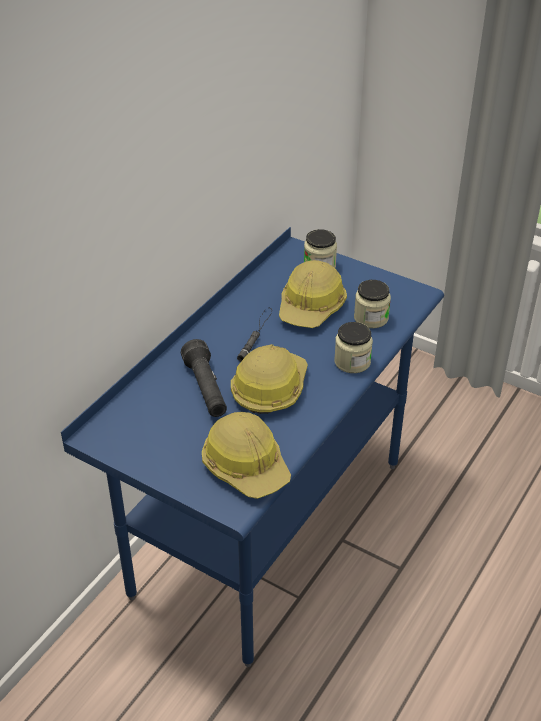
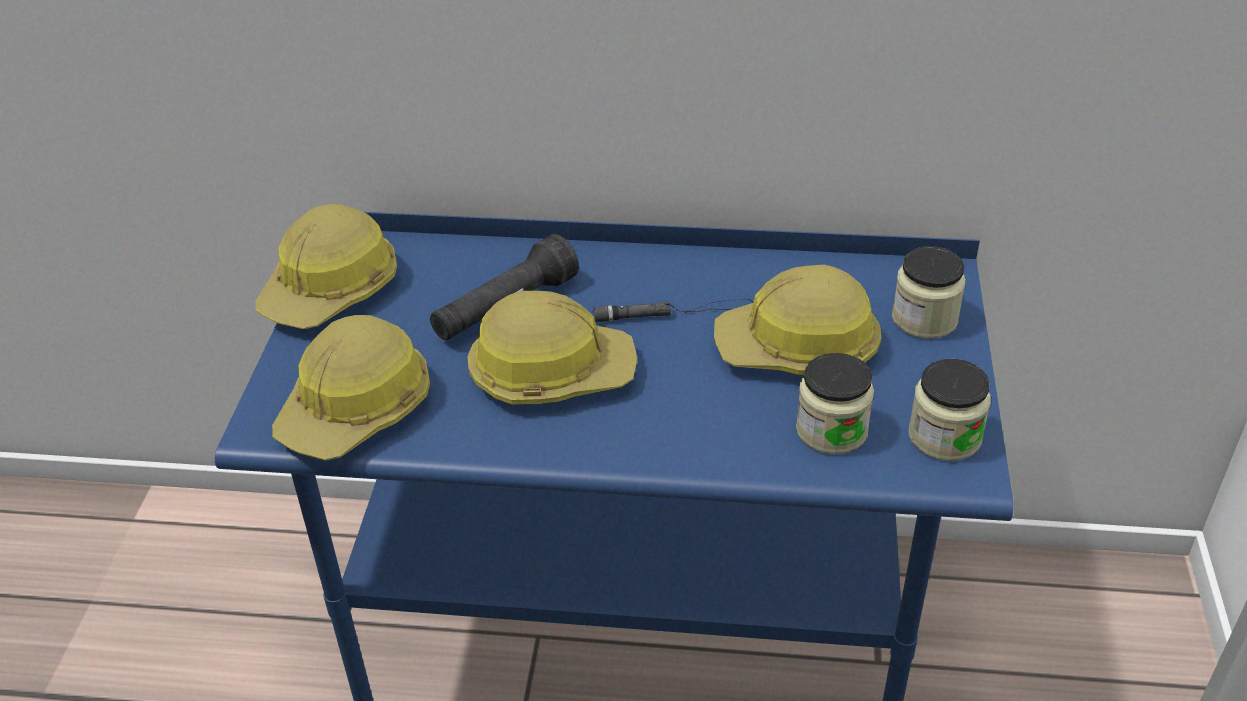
camera: 65 degrees right, 0 degrees up
(131, 451) = (332, 289): none -> hard hat
(352, 362) = (688, 445): jar -> jar (944, 436)

